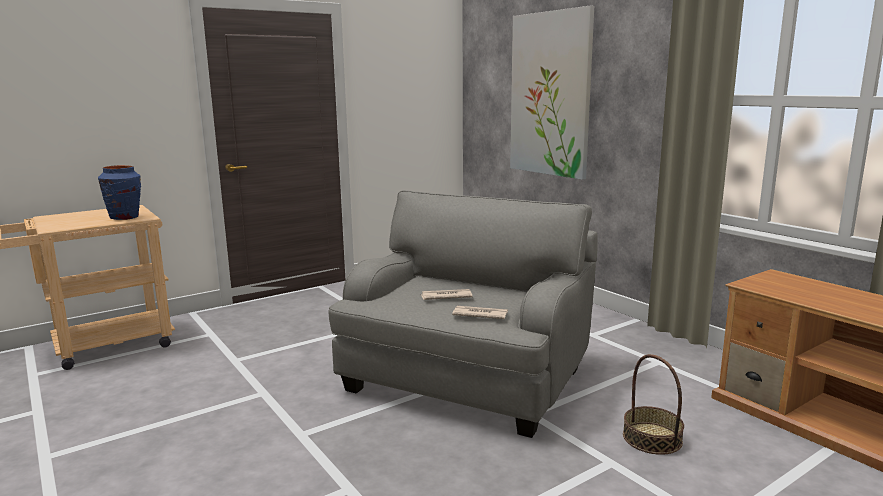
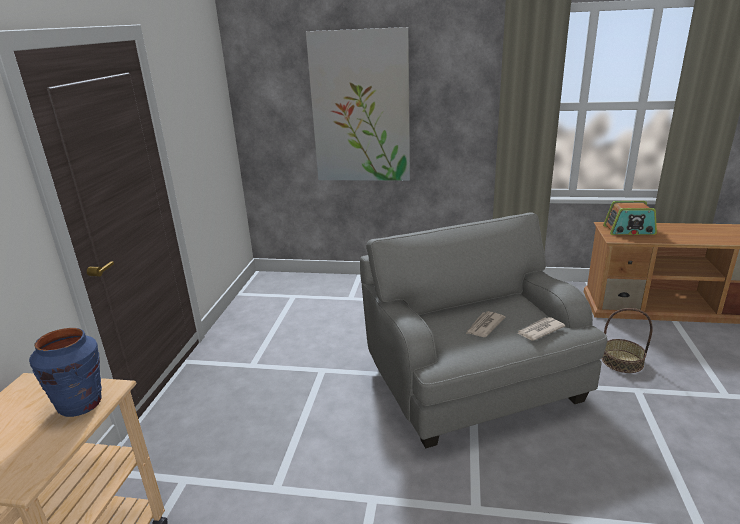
camera: 45 degrees left, 10 degrees up
(794, 285) = (629, 230): none -> radio

